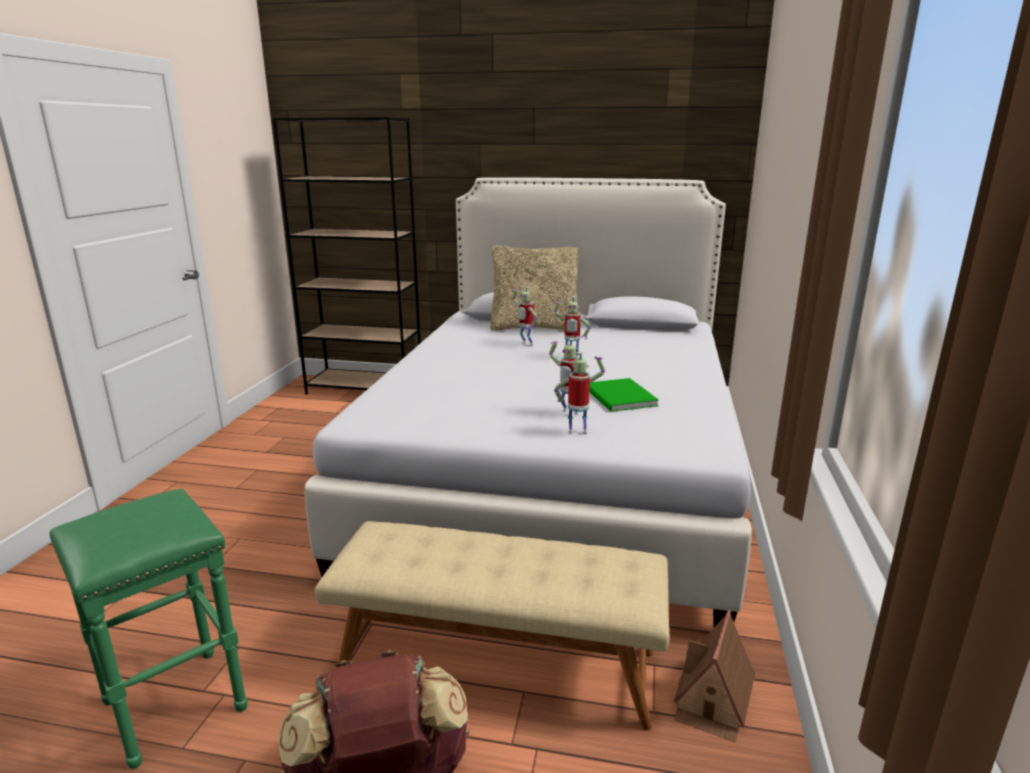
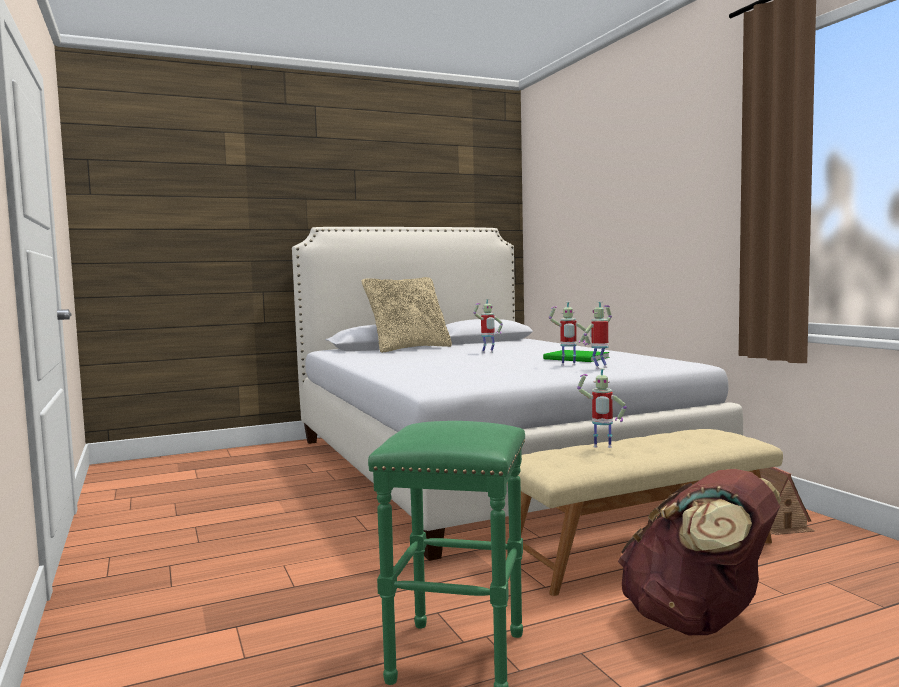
camera: 35 degrees left, 15 degrees down
(366, 389) = (196, 459): beige bookcase -> none
(525, 344) = (433, 353): toy robot -> toy robot (602, 447)

